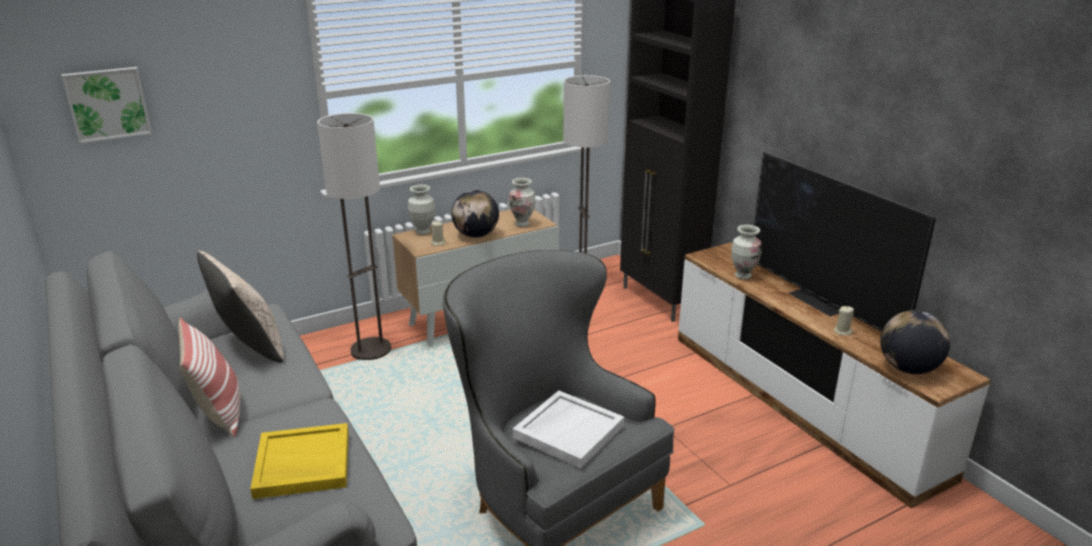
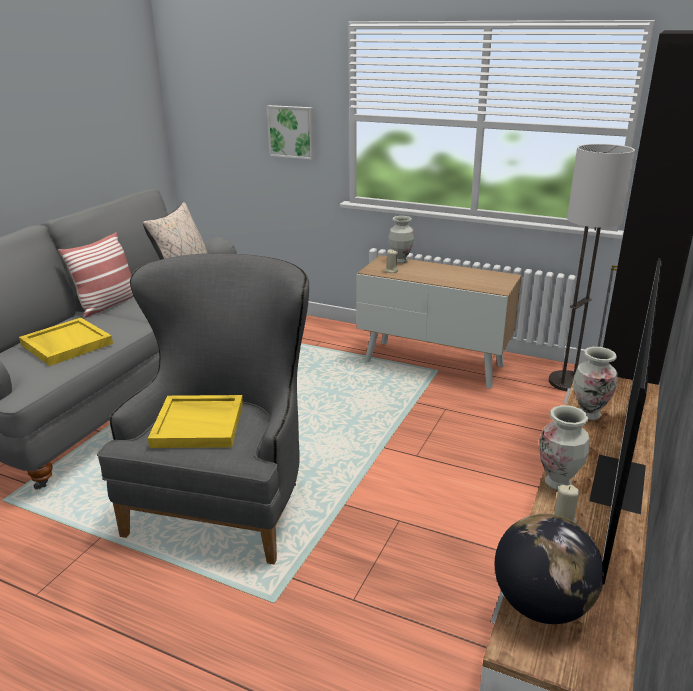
camera: 55 degrees right, 0 degrees up
(107, 103) = (214, 96): picture -> picture (292, 131)
(371, 350) = (331, 345): floor lamp -> none
(476, 235) = (428, 277): globe -> none
(522, 224) = (481, 284): vase -> vase (558, 483)
(568, 431) = (199, 424): white tray -> yellow tray

